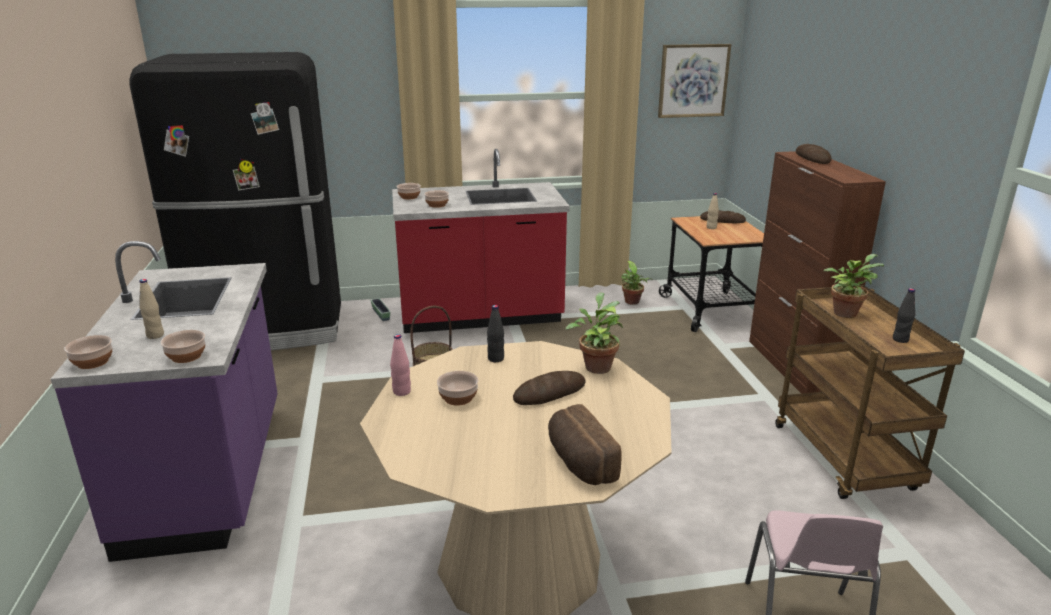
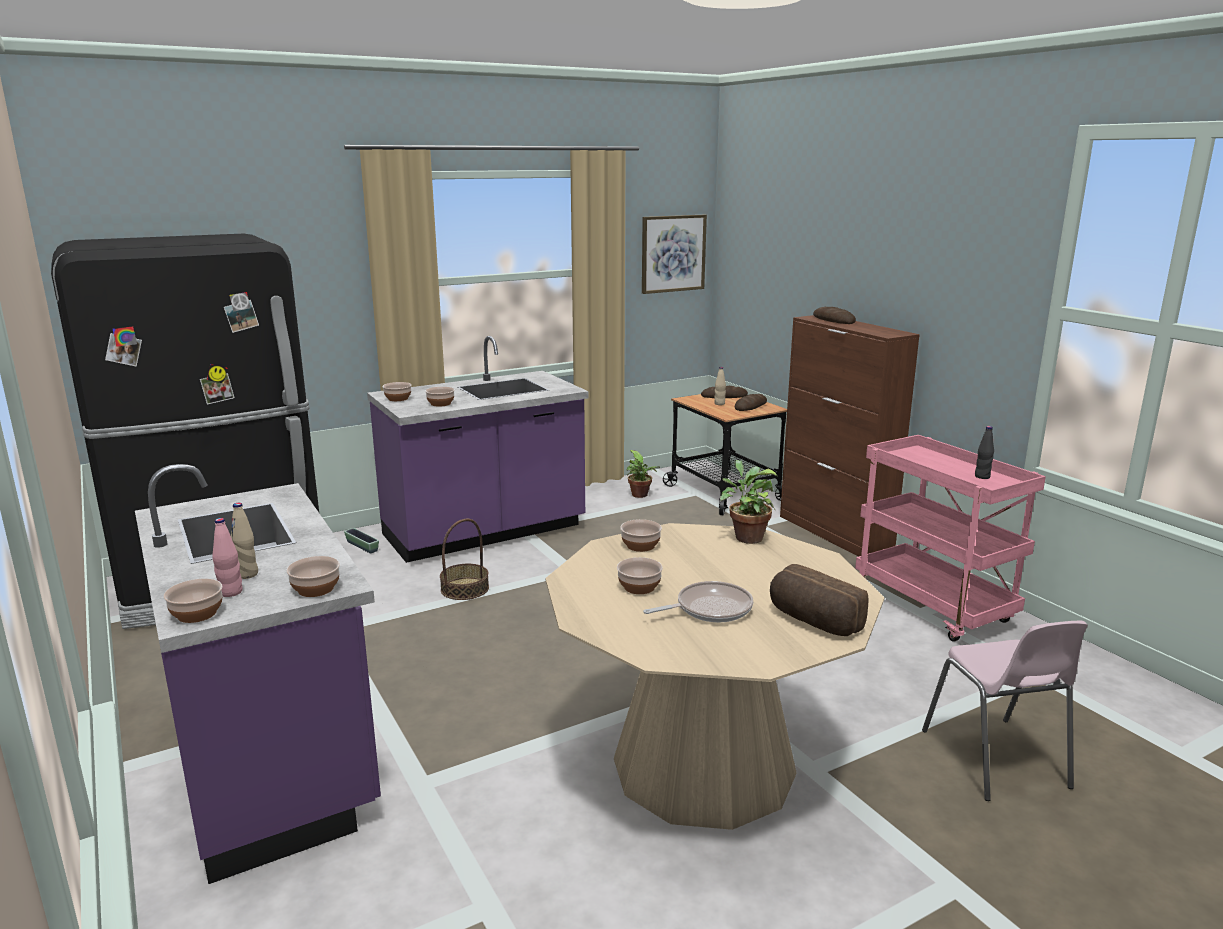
camera: 20 degrees left, 5 degrees down
(402, 392) = (573, 591): pink bottle -> pink bottle (230, 592)
(480, 316) = (485, 532): red counter -> purple counter
(496, 359) = (640, 546): black bottle -> bowl
(497, 431) = (709, 609): none -> frying pan
(549, 393) = (725, 567): bread -> bread (750, 406)
(845, 312) = (918, 460): potted plant -> none
(845, 459) = (934, 607): brown cart -> pink cart

